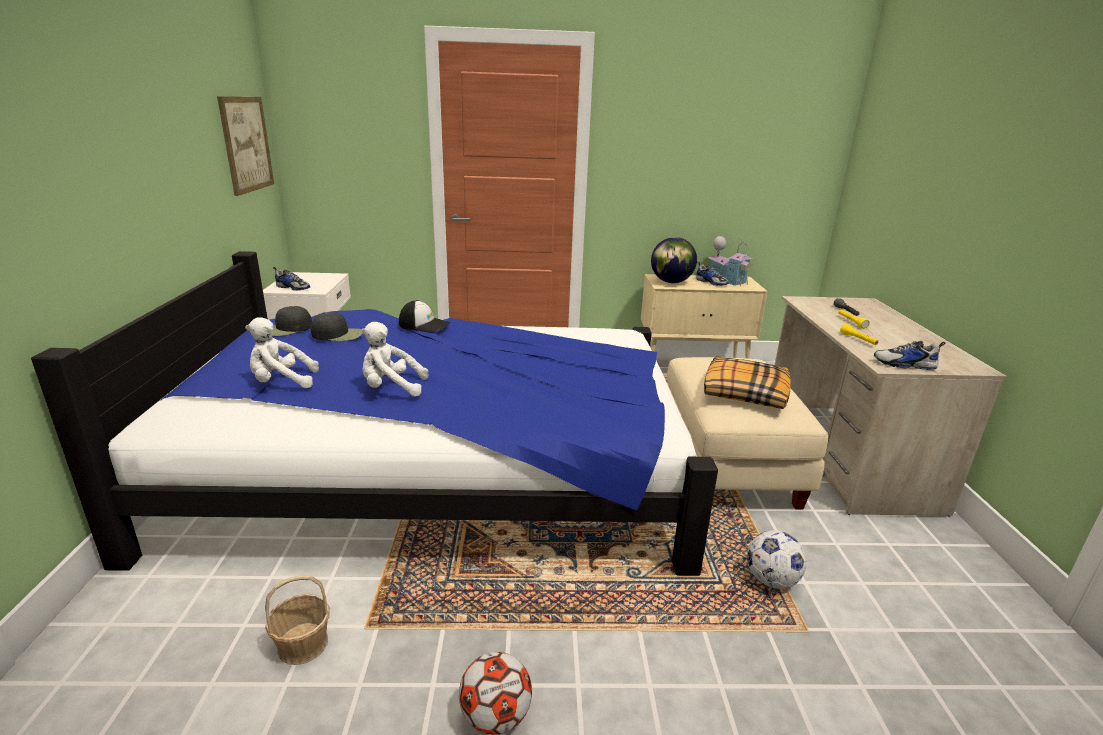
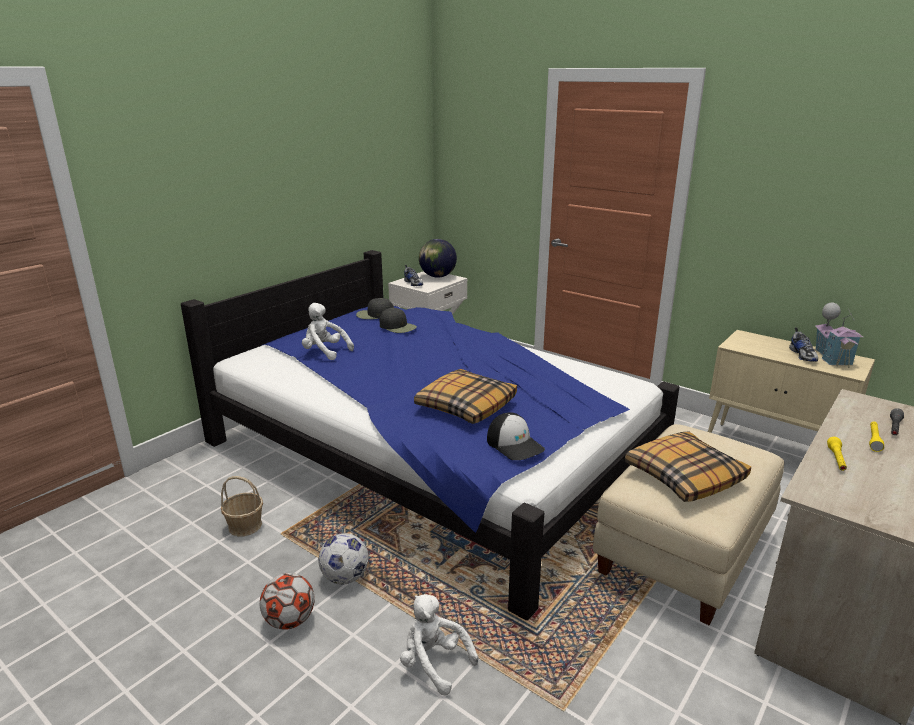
camera: 40 degrees right, 0 degrees up
(246, 144) = (400, 168): picture -> none
(391, 388) = (377, 375): white plush toy -> white plush toy (434, 663)
(424, 325) = (465, 333): cap -> cap (515, 444)
(529, 389) = (465, 406): none -> pillow
(671, 282) = (751, 344): globe -> globe (437, 276)
(771, 580) = (586, 658): football -> football (345, 577)
(905, 365) = (839, 501): shoe -> none

